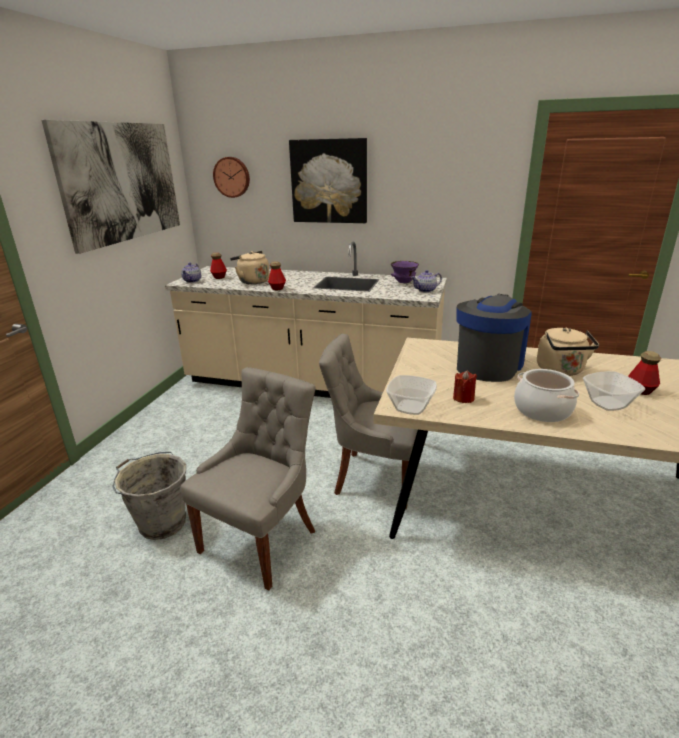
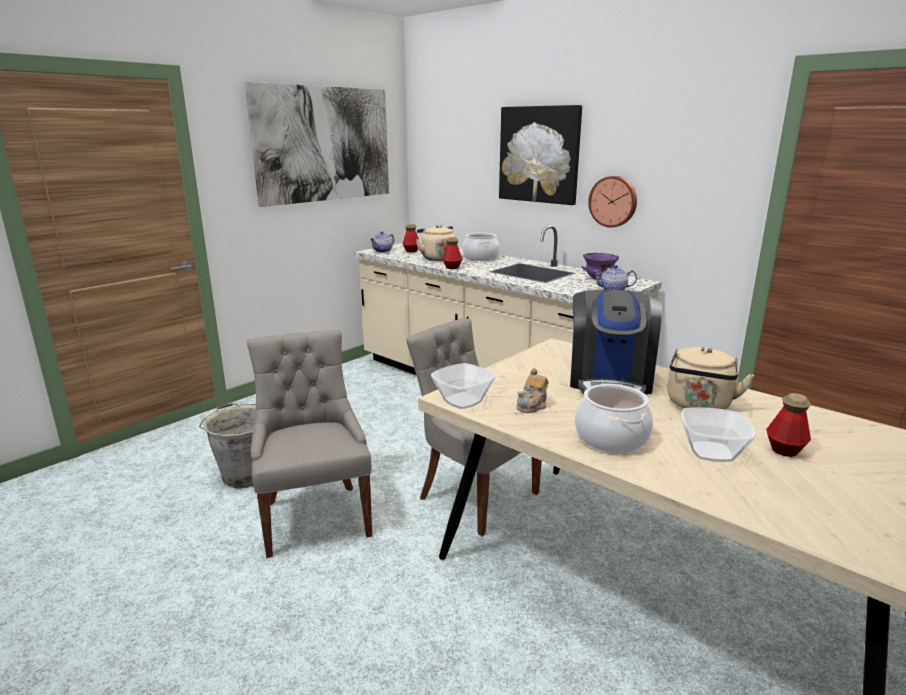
camera: 25 degrees right, 5 degrees down
(232, 177) = (447, 146): wall clock -> wall clock (613, 201)
(261, 540) = (315, 517): grey chair -> grey chair turned 75 degrees counterclockwise
(288, 276) = (481, 258): none -> cooking pot
(463, 398) = (532, 406): red candle -> teapot
(488, 365) = (610, 381): coffee machine -> coffee machine turned 135 degrees clockwise

